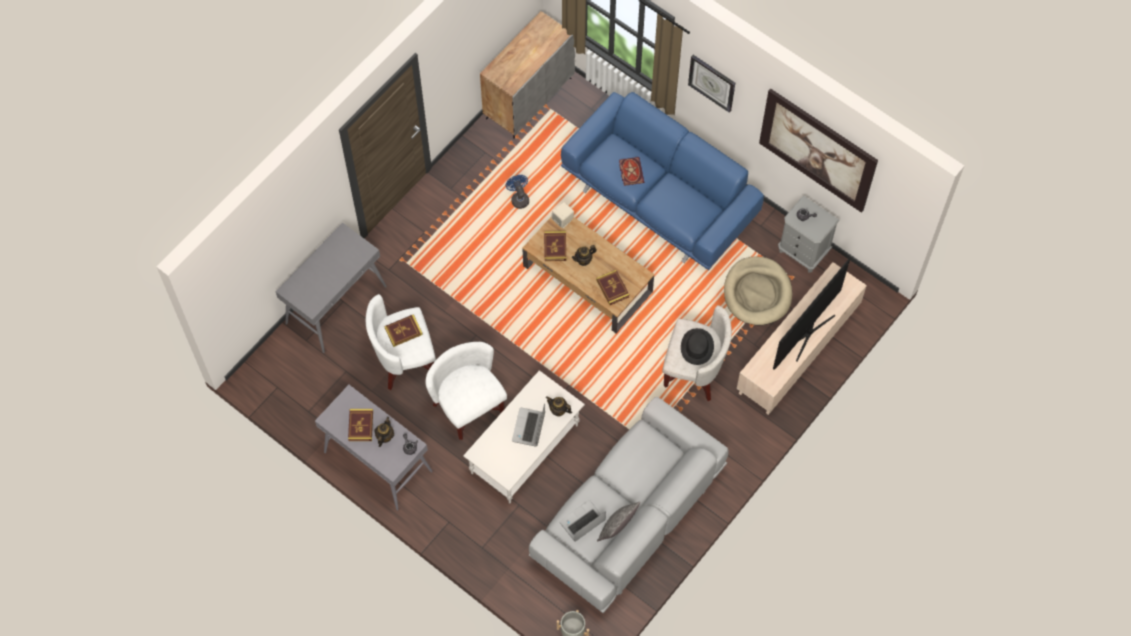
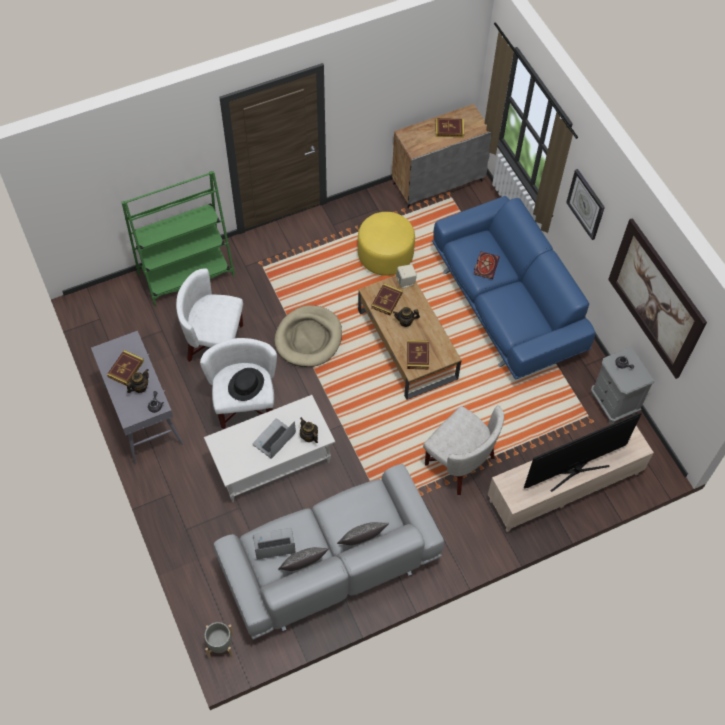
camera: 25 degrees right, 5 degrees down
(336, 304) = (186, 275): grey console table -> green bookcase
(403, 331) = (215, 312): book -> book (449, 129)
(519, 198) = (385, 255): blue fan -> yellow ottoman
(656, 482) = (362, 541): none -> pillow
(697, 347) = (464, 437): black hat -> black hat (246, 384)
(757, 293) = (552, 421): beige dog bed -> beige dog bed (308, 338)

